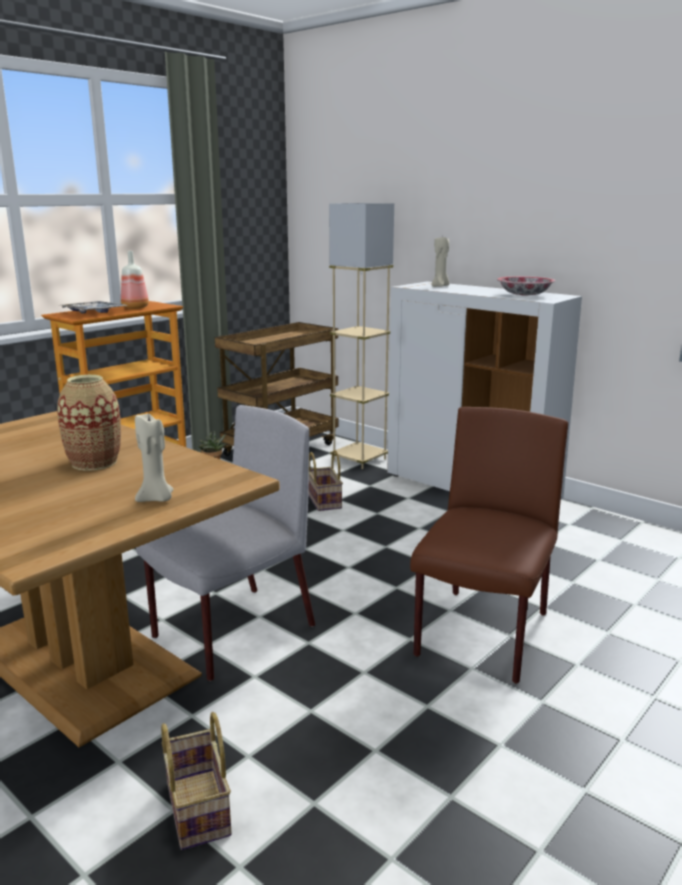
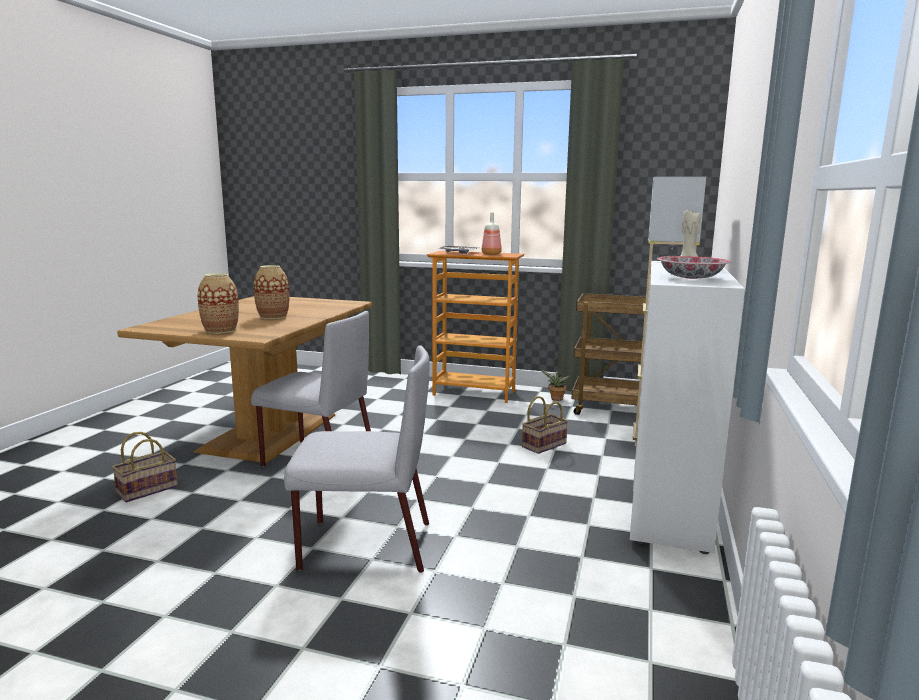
camera: 65 degrees right, 5 degrees down
(156, 499) = (220, 330): beige candle -> vase
(482, 635) = (364, 546): brown chair -> grey chair

